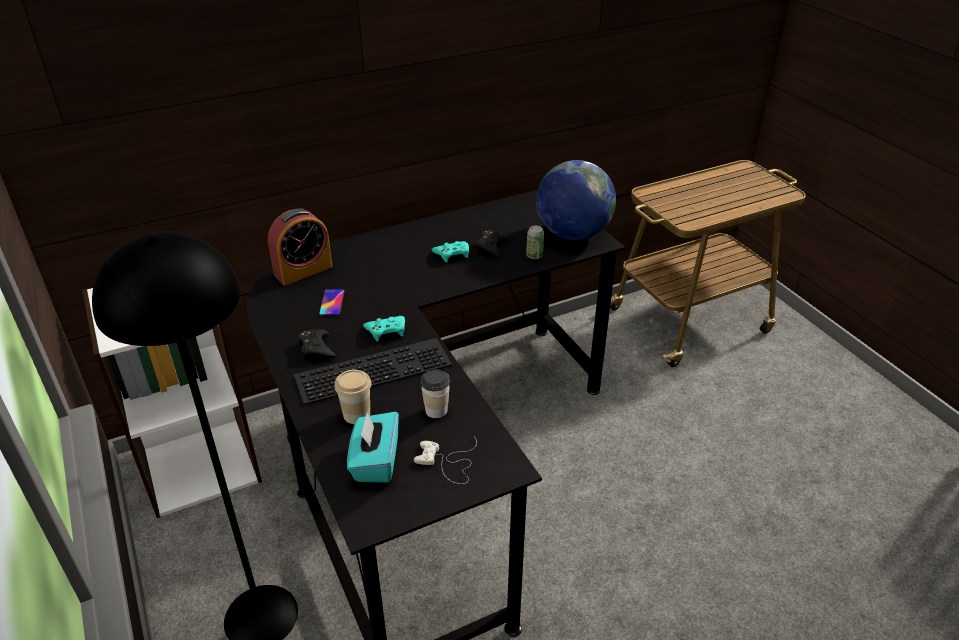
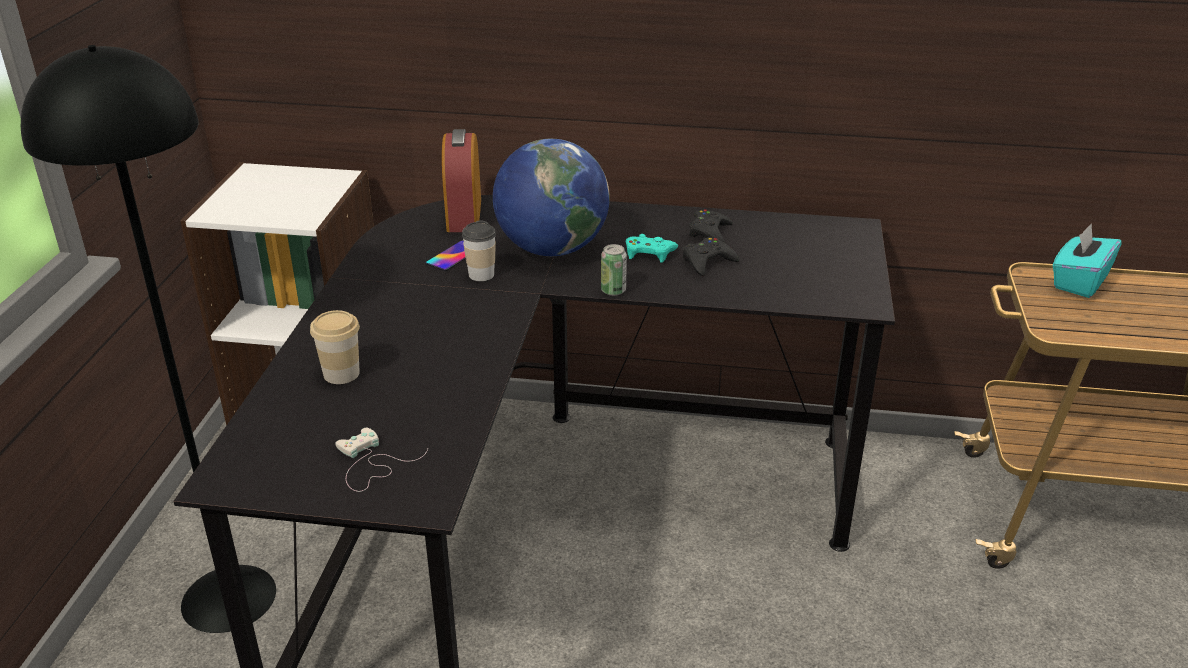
camera: 35 degrees right, 5 degrees down
(303, 270) = (464, 215): alarm clock -> alarm clock turned 90 degrees clockwise
(316, 348) = (383, 294): black game controller -> black game controller (709, 232)
(374, 368) = (414, 337): keyboard -> none
(375, 462) = (301, 427): turquoise tissue box -> turquoise tissue box (1079, 281)
(386, 331) = (474, 305): turquoise game controller -> none
(436, 410) = (425, 406): cup -> cup (481, 275)
(534, 256) = (751, 289): can -> can (613, 290)
(572, 234) = (836, 282): globe -> globe (552, 249)

